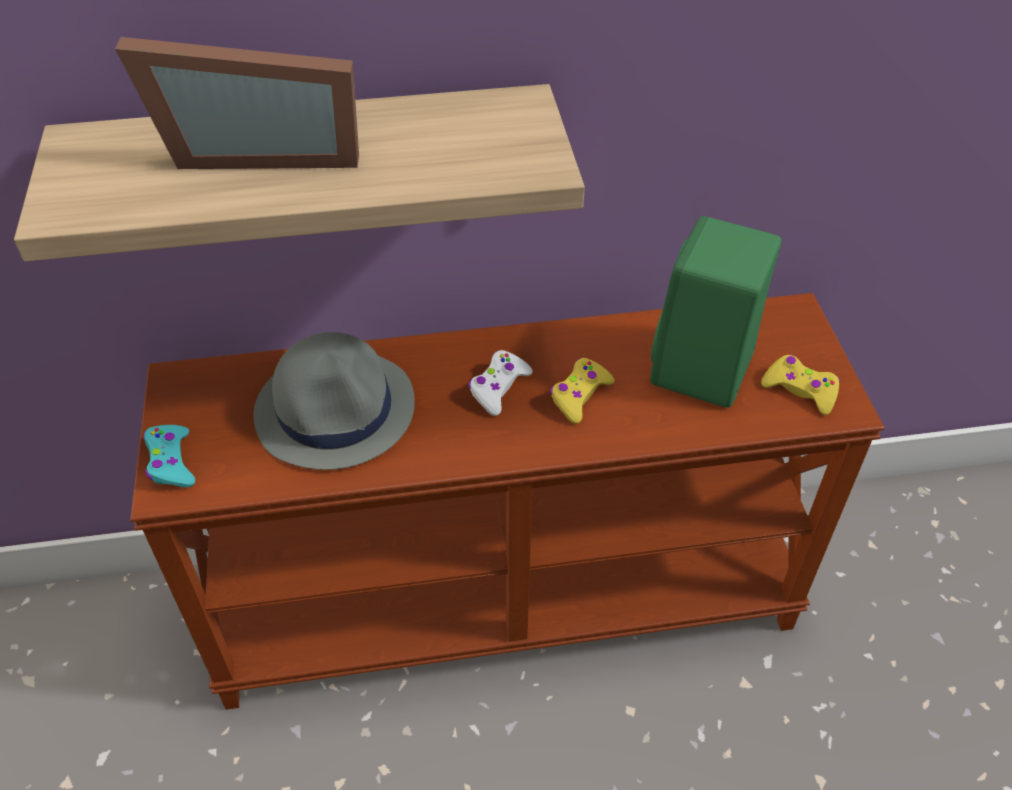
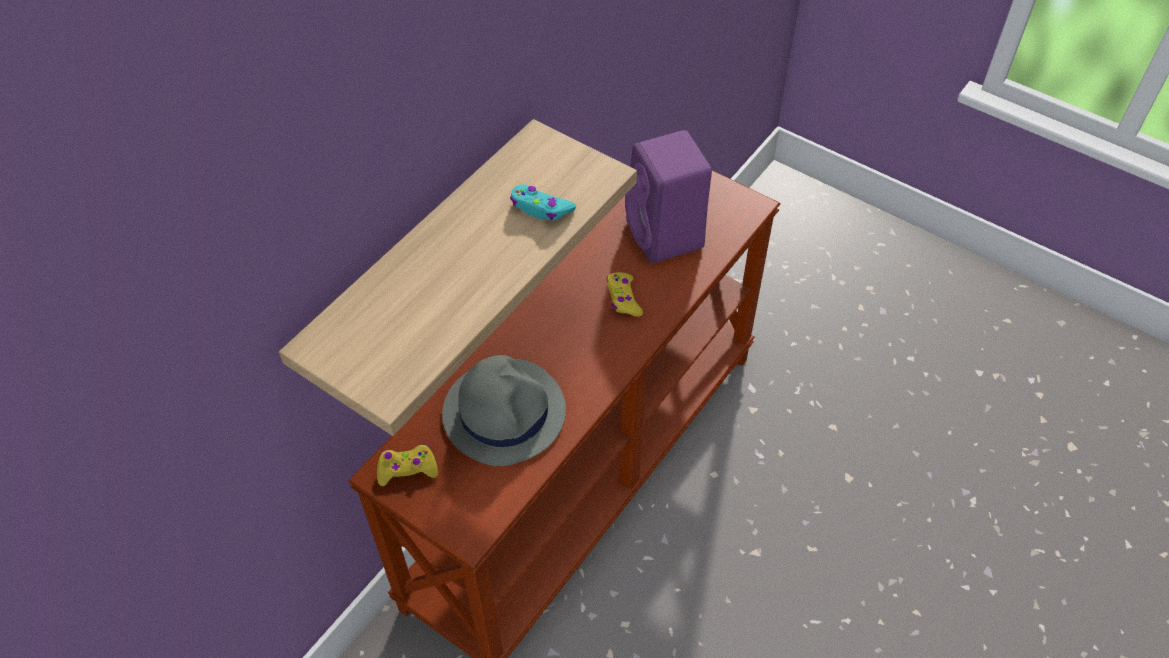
camera: 45 degrees left, 5 degrees up
(171, 462) = (452, 519): turquoise game controller -> turquoise game controller (541, 208)
(261, 151) = (442, 270): picture frame -> none
(498, 388) = (576, 328): white game controller -> none
(702, 371) = (666, 236): green speaker -> purple speaker
(800, 390) = (723, 211): yellow game controller -> yellow game controller (407, 469)

